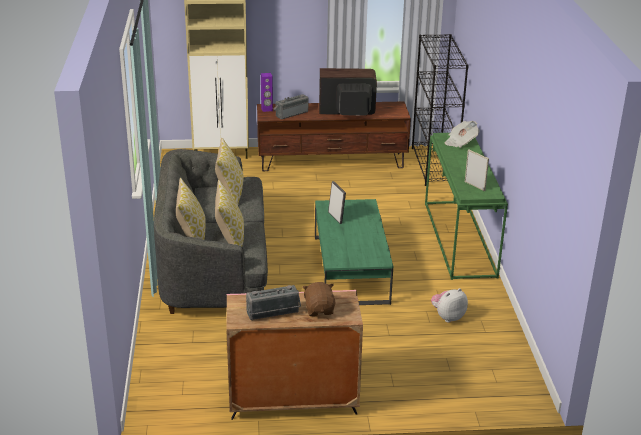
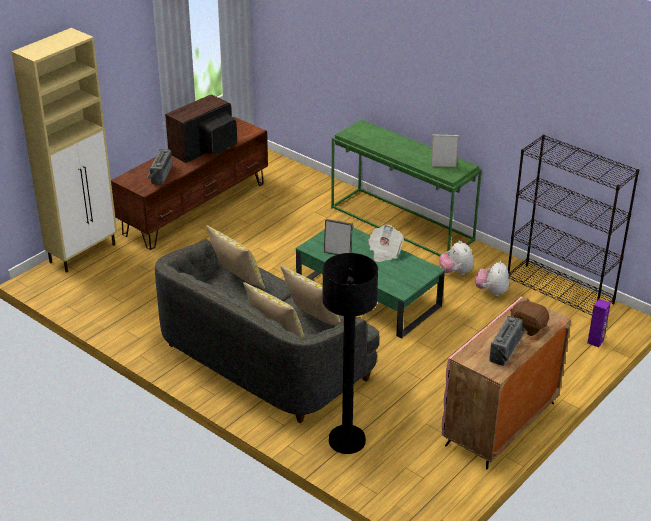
camera: 45 degrees left, 5 degrees up
(178, 341) = (347, 440): none -> black floor lamp
(267, 109) = (130, 181): purple speaker -> purple speaker (595, 342)
(434, 166) = (284, 170): black bookcase -> black bookcase (560, 292)
(443, 290) = (456, 272): none -> plush toy
(460, 142) = (369, 133): newspaper -> newspaper (384, 252)

